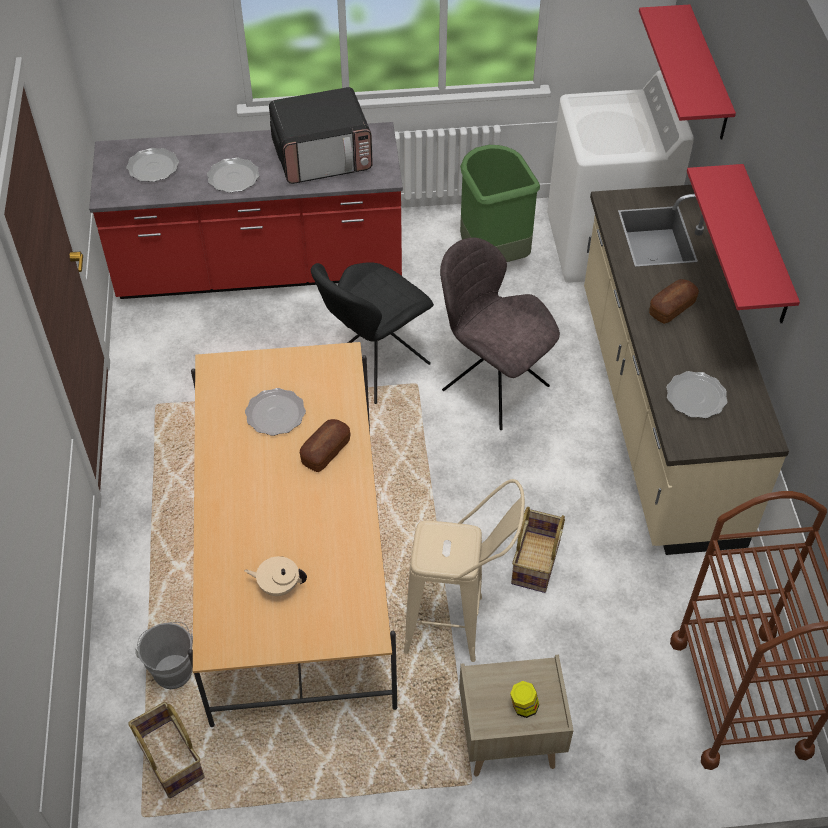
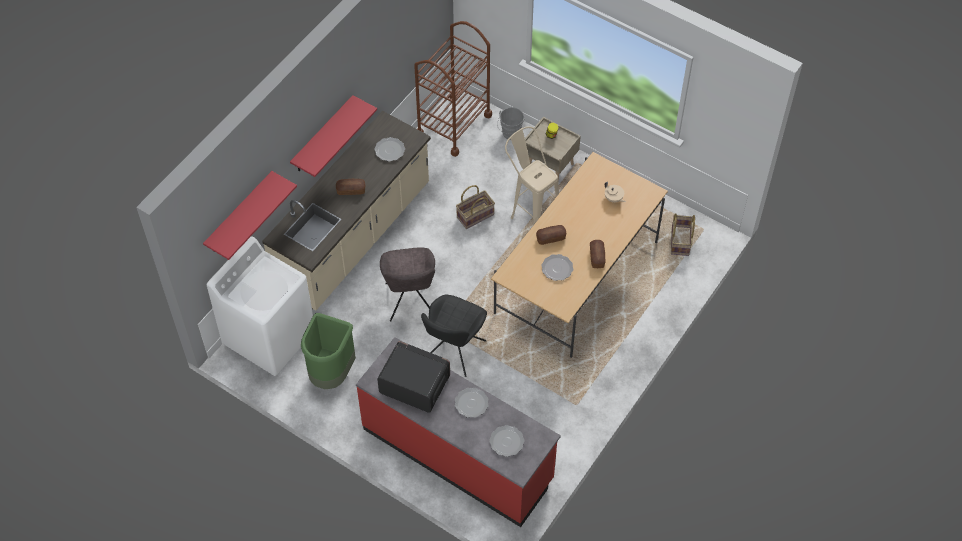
camera: 140 degrees left, 5 degrees up
(172, 669) = (656, 273): grey bucket -> grey bucket (510, 134)
(227, 469) = (597, 257): none -> bread
(374, 365) = (454, 352): black chair -> black chair turned 120 degrees clockwise

